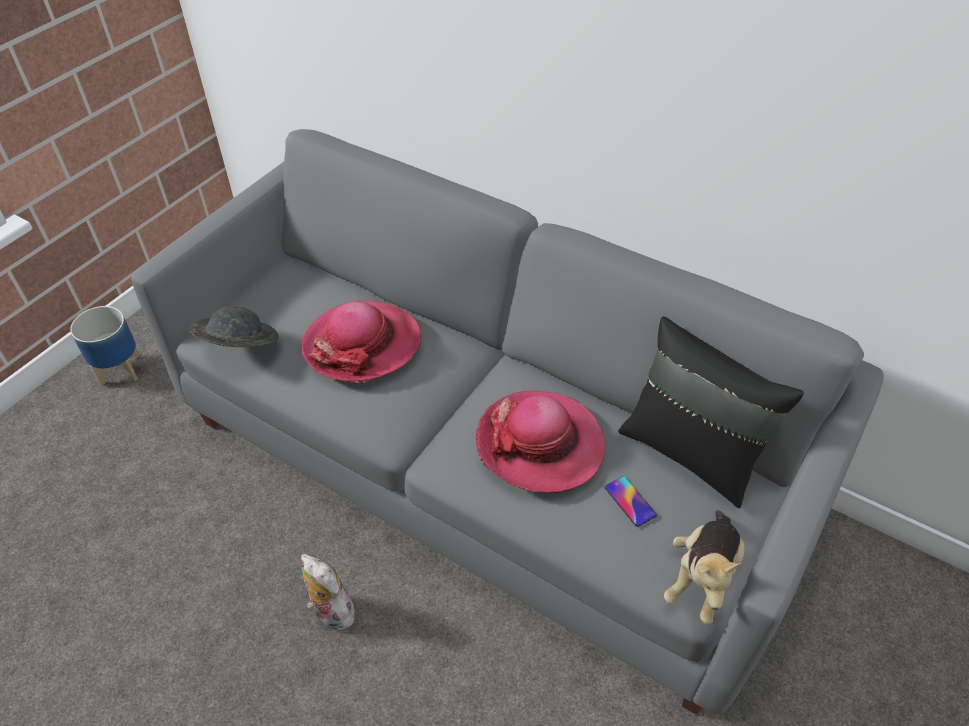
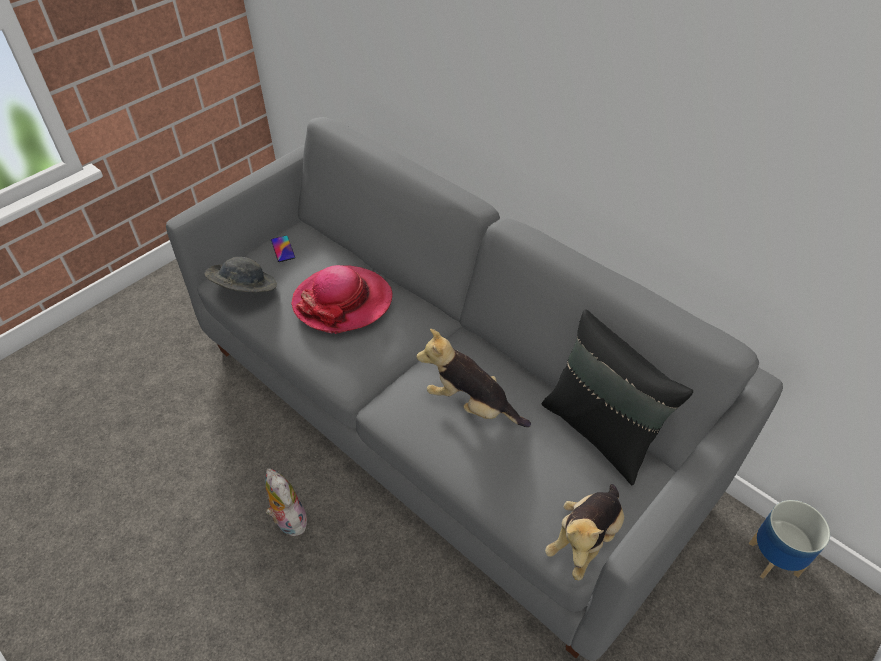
camera: 10 degrees right, 0 degrees up
(120, 369) = (163, 298): planter -> planter (774, 559)
(540, 444) = (471, 405): hat -> plush toy
(630, 501) = (537, 465): phone -> phone (283, 249)

